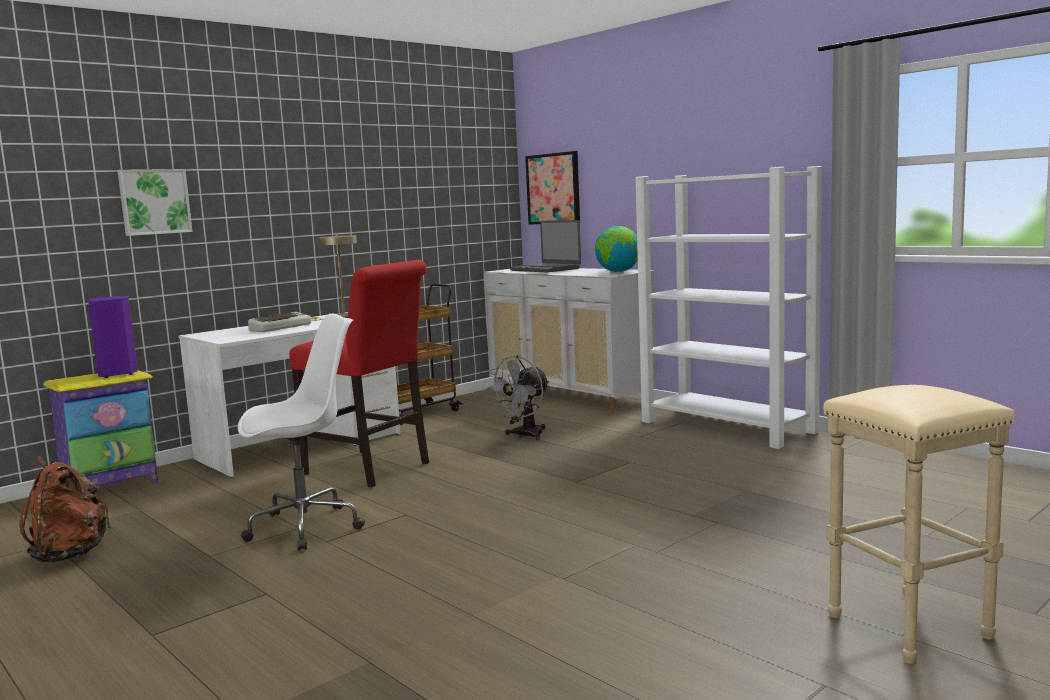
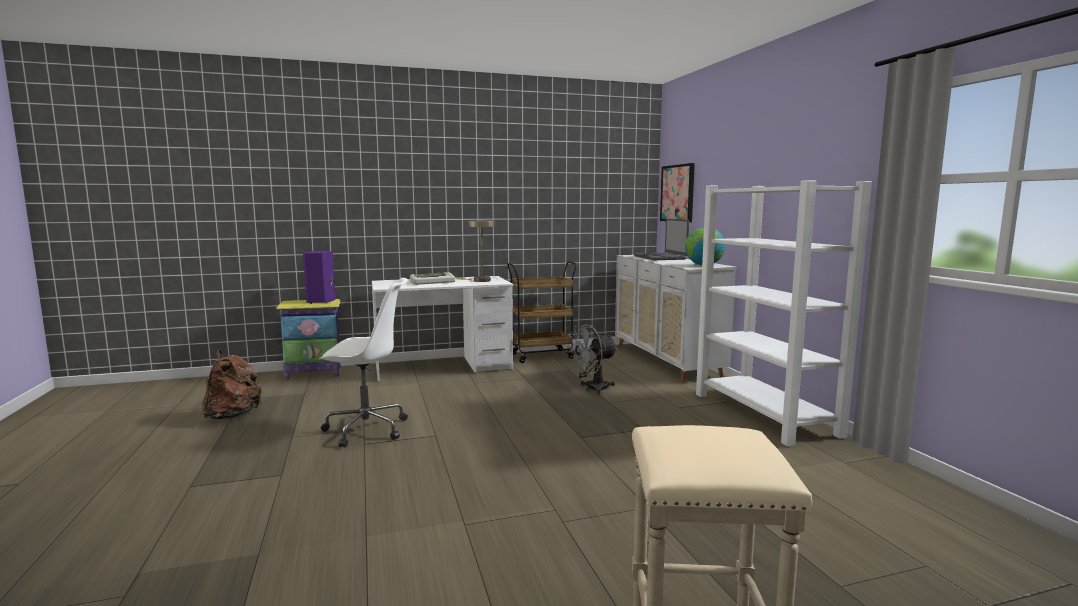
camera: 25 degrees right, 0 degrees up
(154, 202) = (363, 190): picture -> none
(371, 470) = (460, 394): red stool -> none

